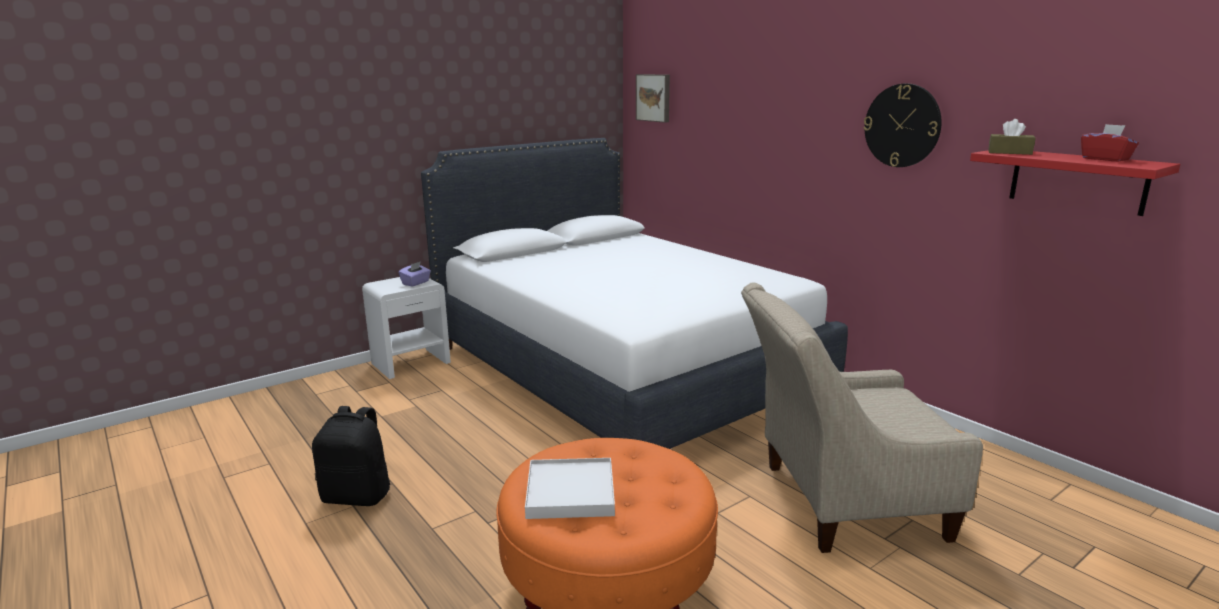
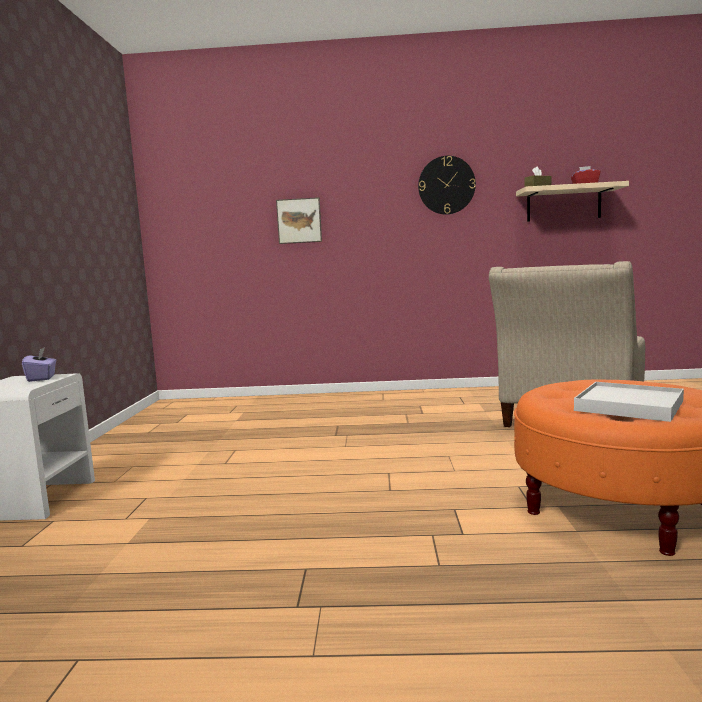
camera: 50 degrees left, 10 degrees down
(357, 496) = (300, 598): black backpack -> none
(622, 369) = (280, 426): white bed -> none
(654, 97) = (185, 189): picture -> picture (299, 221)
(1077, 181) = (563, 204): red shelf -> beige shelf

